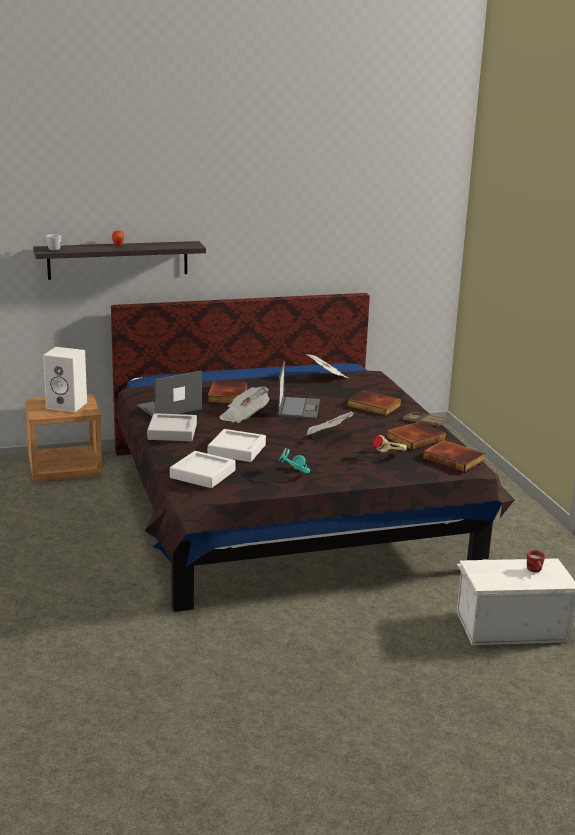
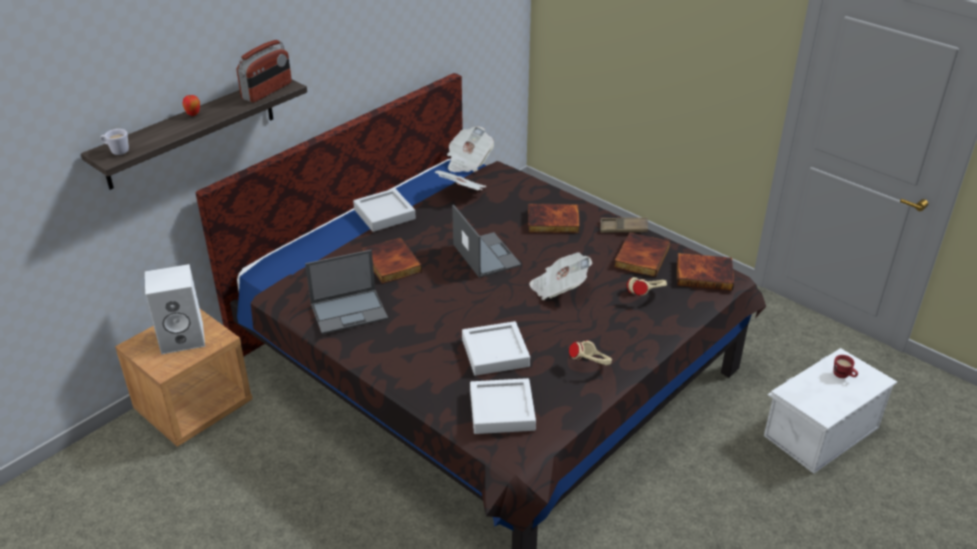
camera: 30 degrees left, 15 degrees up
(169, 408) = (350, 311): laptop -> laptop turned 135 degrees counterclockwise
(172, 432) = (396, 352): grey tray -> grey tray (384, 214)
(177, 245) = (267, 91): none -> radio
(244, 417) = (446, 293): newspaper -> newspaper (468, 162)
(295, 474) = (591, 365): turquoise headphones -> beige headphones

